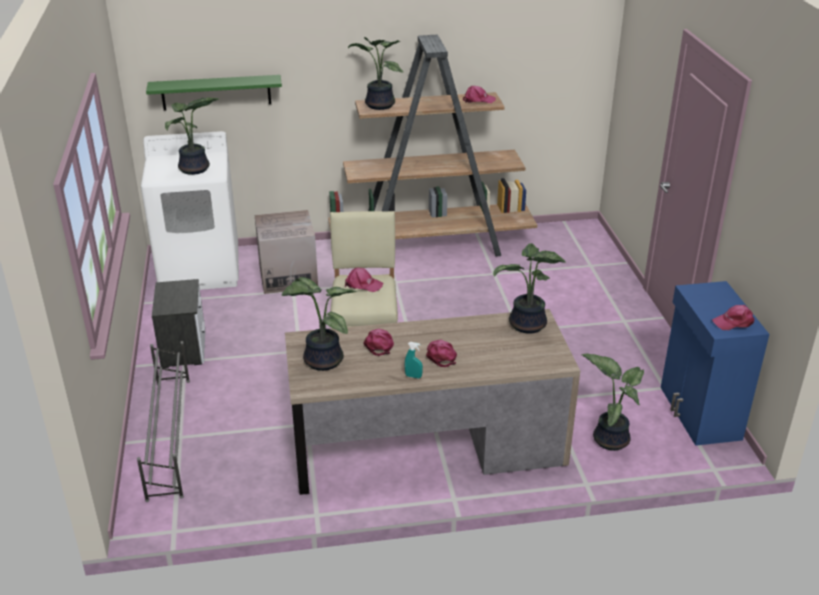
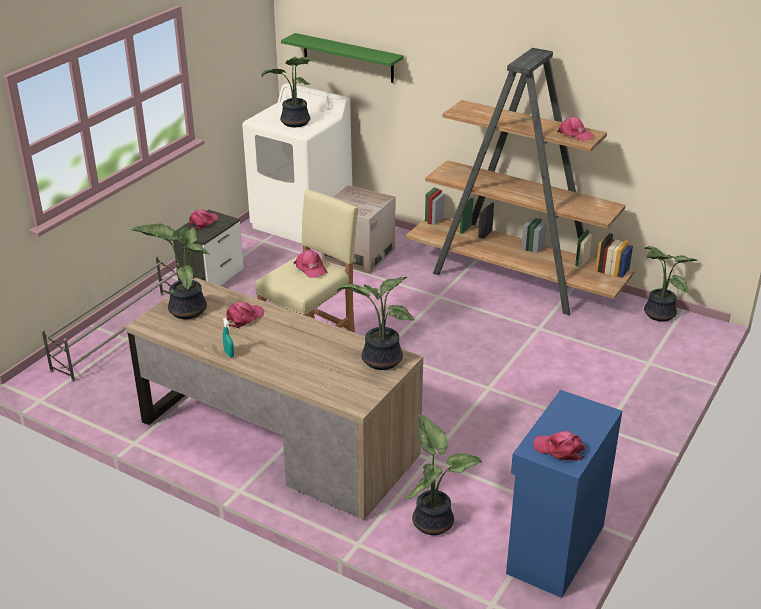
camera: 40 degrees right, 0 degrees up
(378, 105) = (472, 110): potted plant -> potted plant (657, 314)
(441, 355) = (274, 349): pink cap -> pink cap (203, 222)

